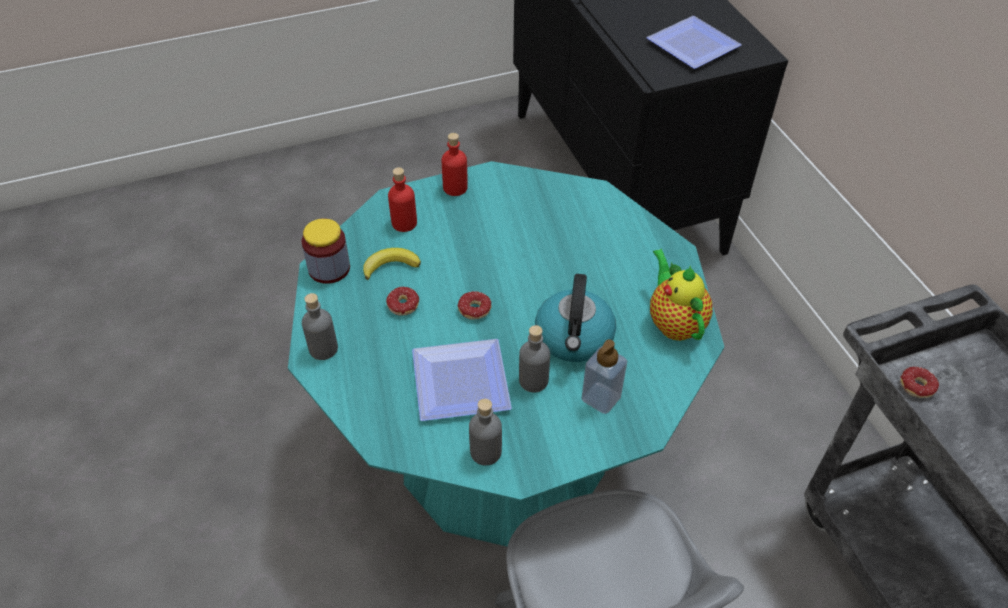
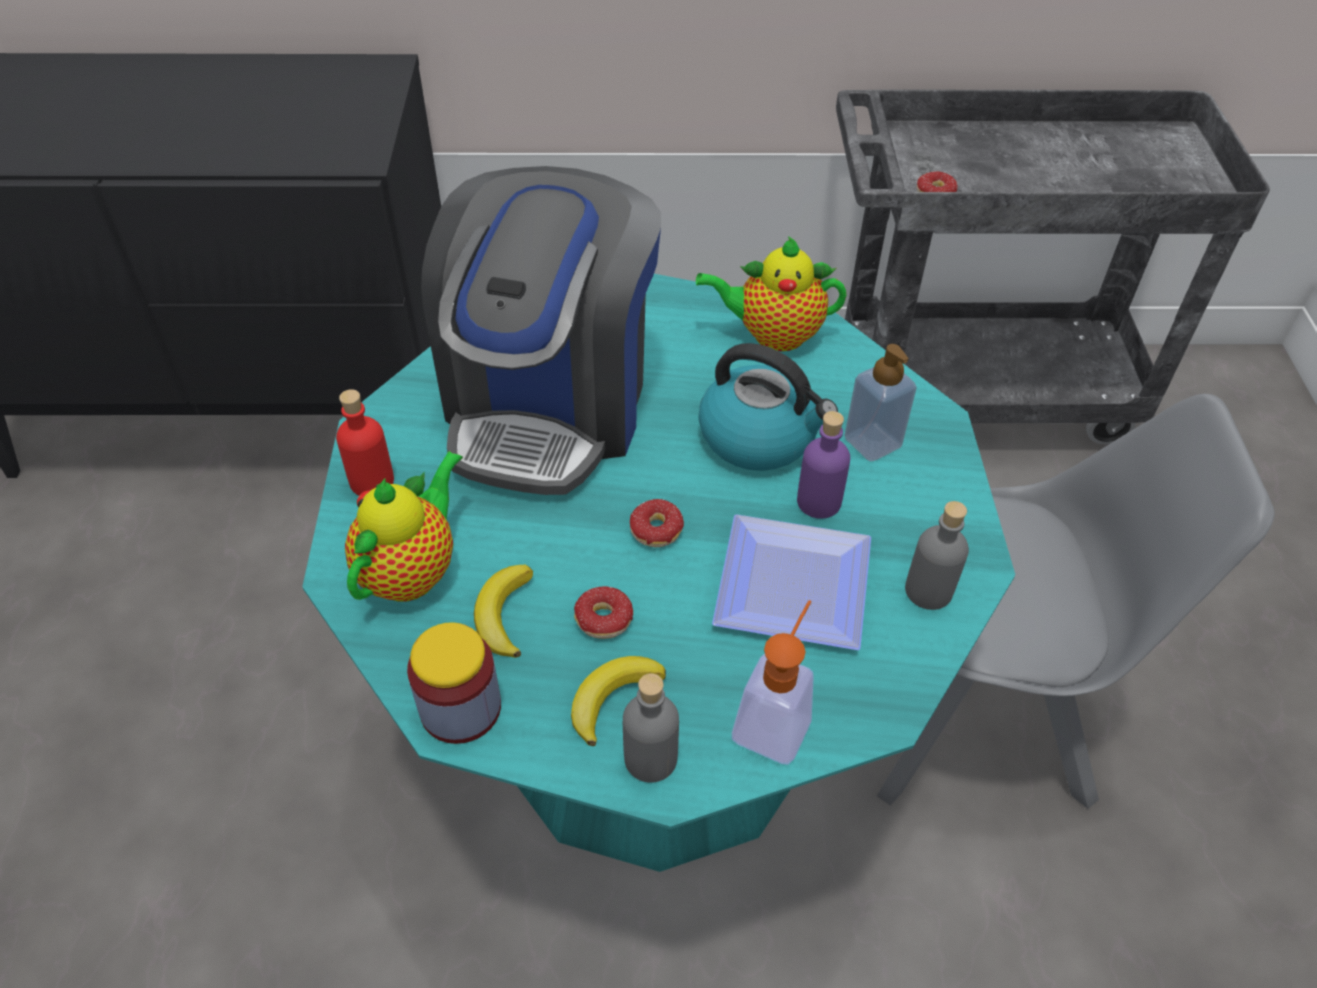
camera: 70 degrees left, 0 degrees up
(354, 323) = (612, 698): none -> banana
(365, 396) = (776, 719): none -> soap dispenser
(404, 223) = (412, 570): red bottle -> teapot
(533, 380) = (818, 502): grey bottle -> purple bottle
(549, 236) = (550, 403): none -> coffee machine
(696, 46) = (320, 110): plate -> none

